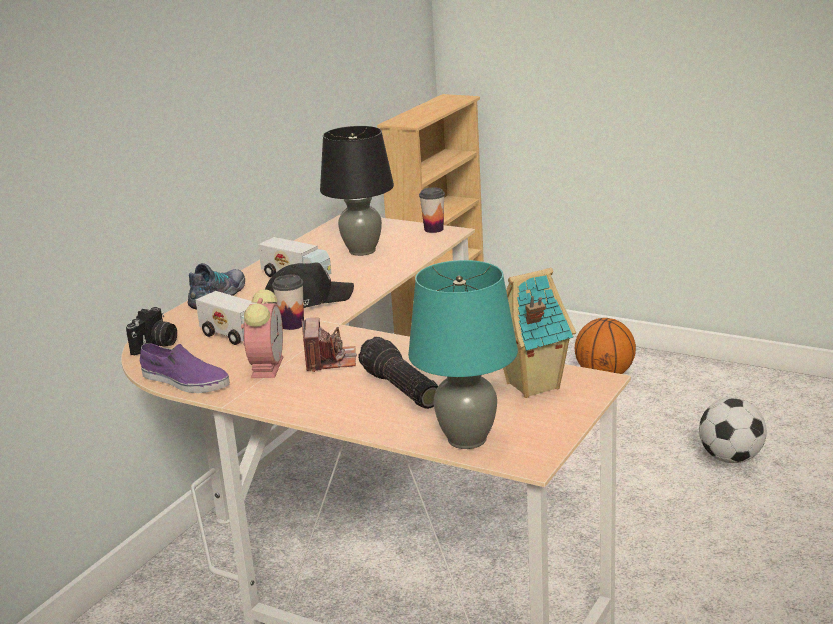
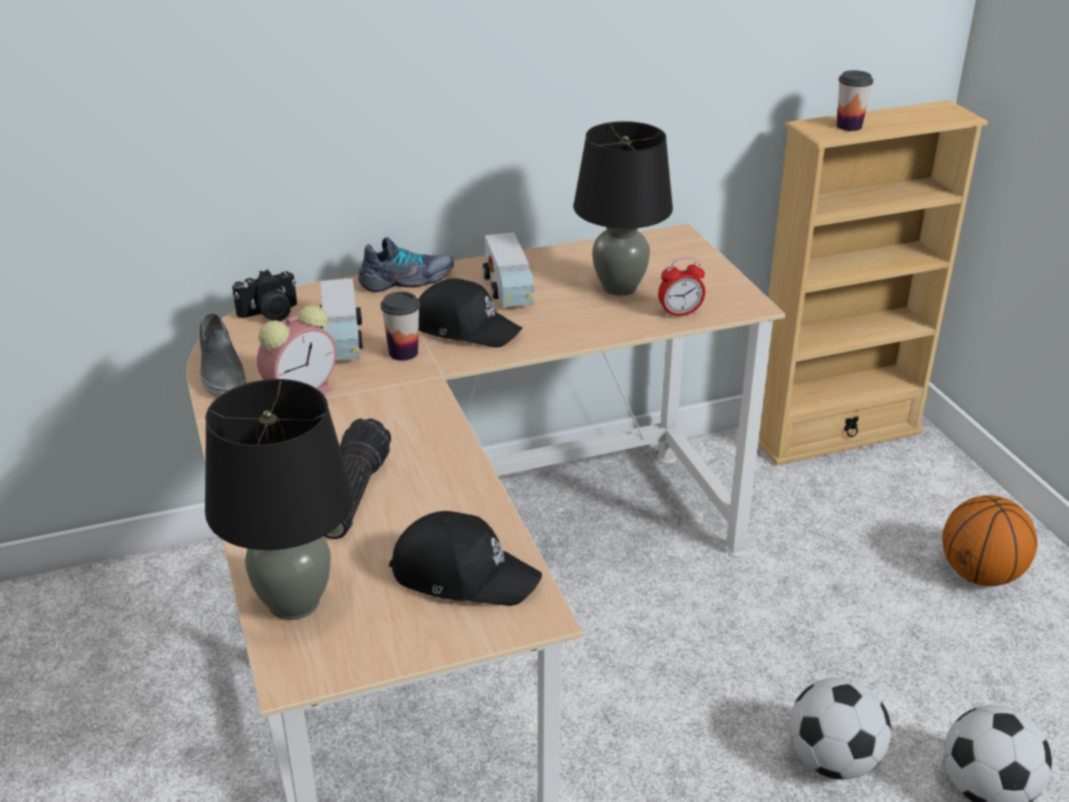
camera: 40 degrees right, 10 degrees up
(184, 381) = (221, 371): purple shoe -> grey shoe
(329, 360) = (358, 418): camera -> none
(420, 248) = (680, 313): none -> alarm clock
(433, 229) = (739, 292): cup -> cup (849, 126)
(467, 439) = (295, 602): turquoise table lamp -> black table lamp
(531, 386) = (463, 574): toy house -> black cap
(652, 487) = (833, 761): none -> football

